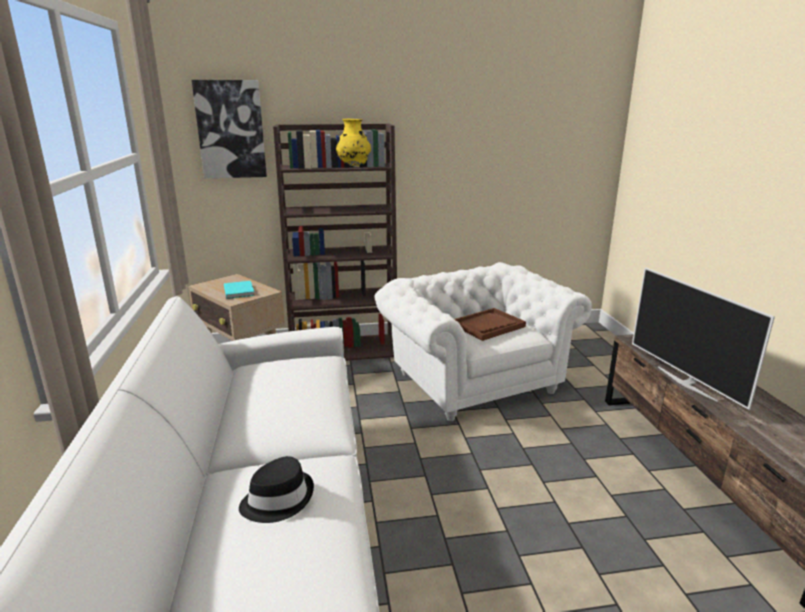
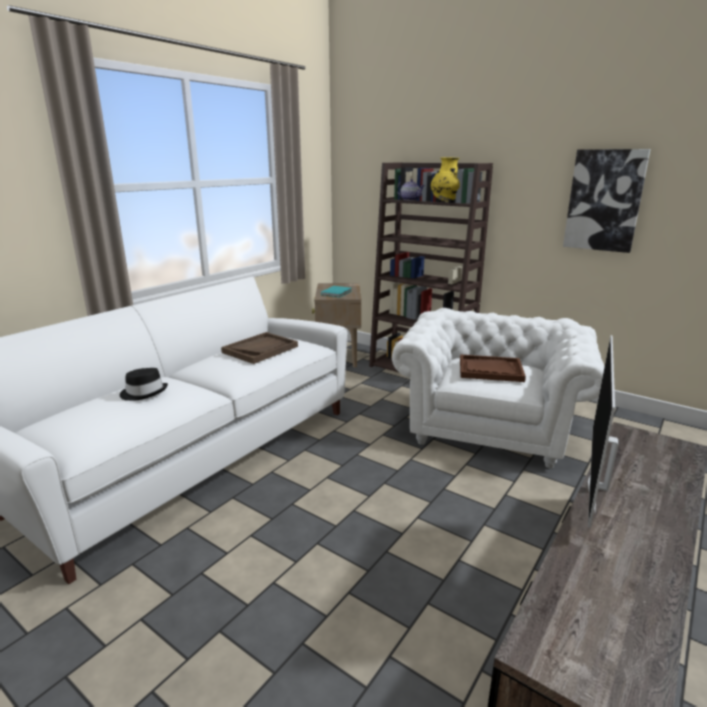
camera: 45 degrees right, 0 degrees up
(231, 129) = (370, 166): picture -> picture (604, 200)
(292, 385) = (260, 349): none -> brown tray
(311, 167) = (410, 200): none -> teapot

